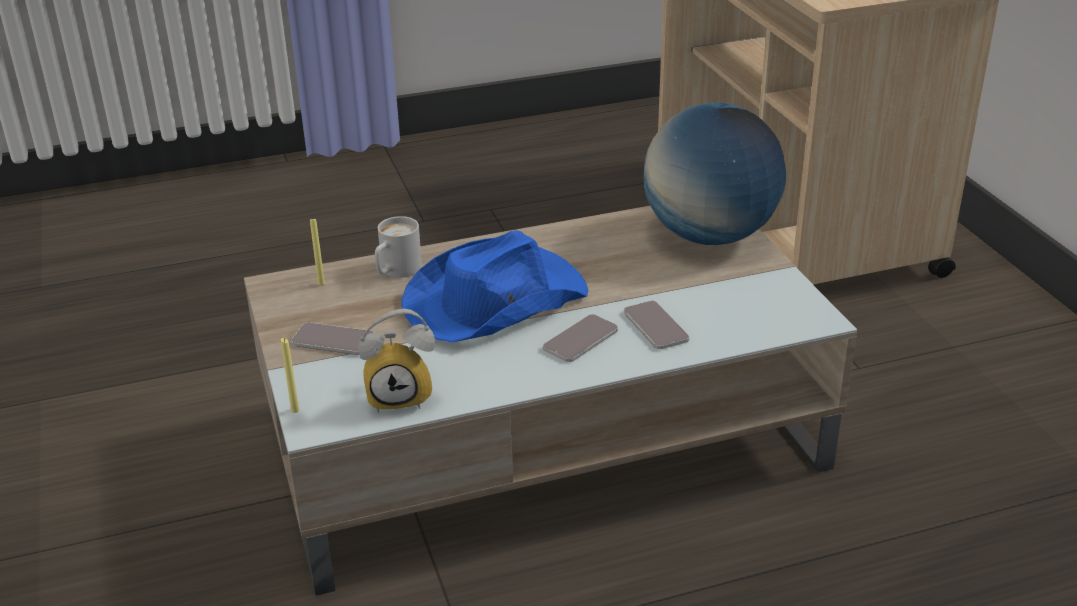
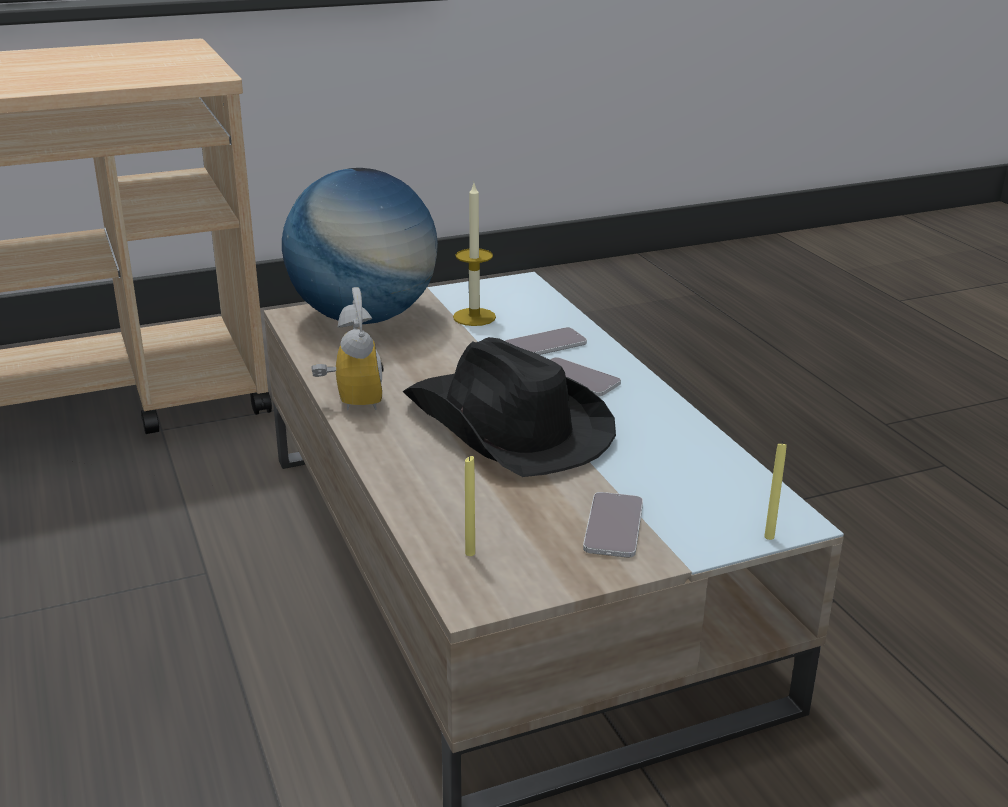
camera: 95 degrees left, 5 degrees down
(396, 272) = (437, 496): white mug -> none
(401, 396) = (713, 470): alarm clock -> alarm clock (349, 400)
(493, 301) = (506, 426): blue hat -> black hat
(718, 289) = (474, 317): none -> candle

